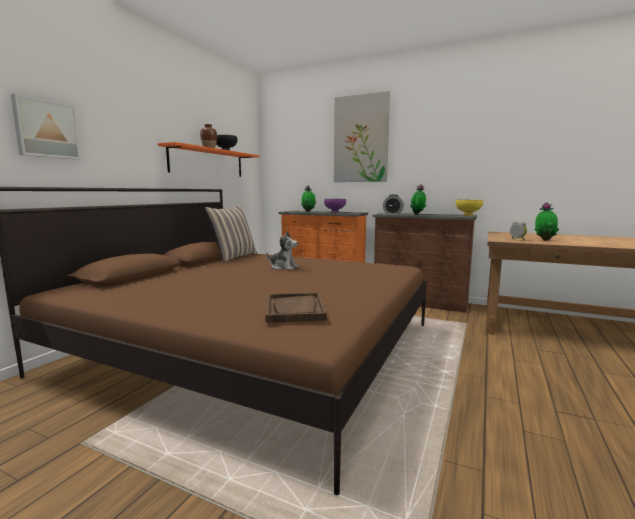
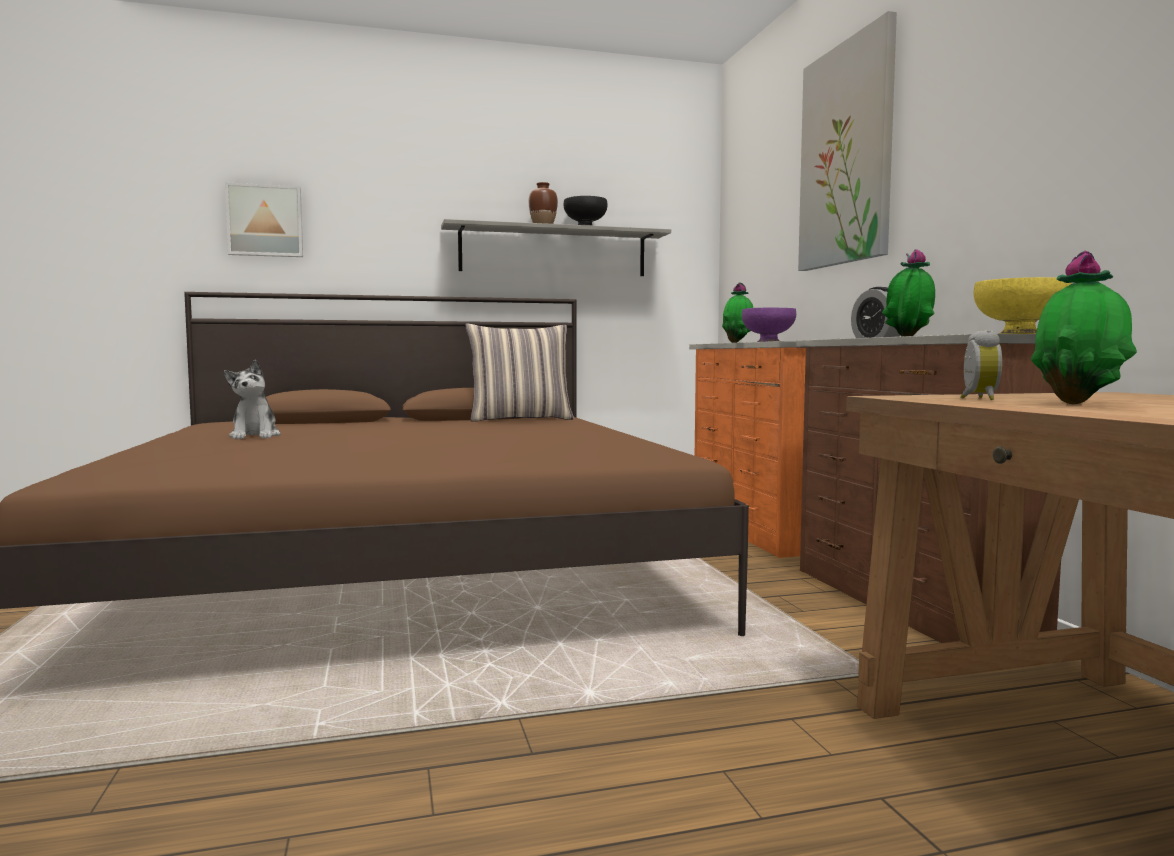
camera: 50 degrees right, 5 degrees down
(208, 162) = (553, 252): orange shelf -> grey shelf
(283, 267) = (494, 433): plush toy -> plush toy (255, 436)
(295, 309) = (208, 456): brown tray -> none

